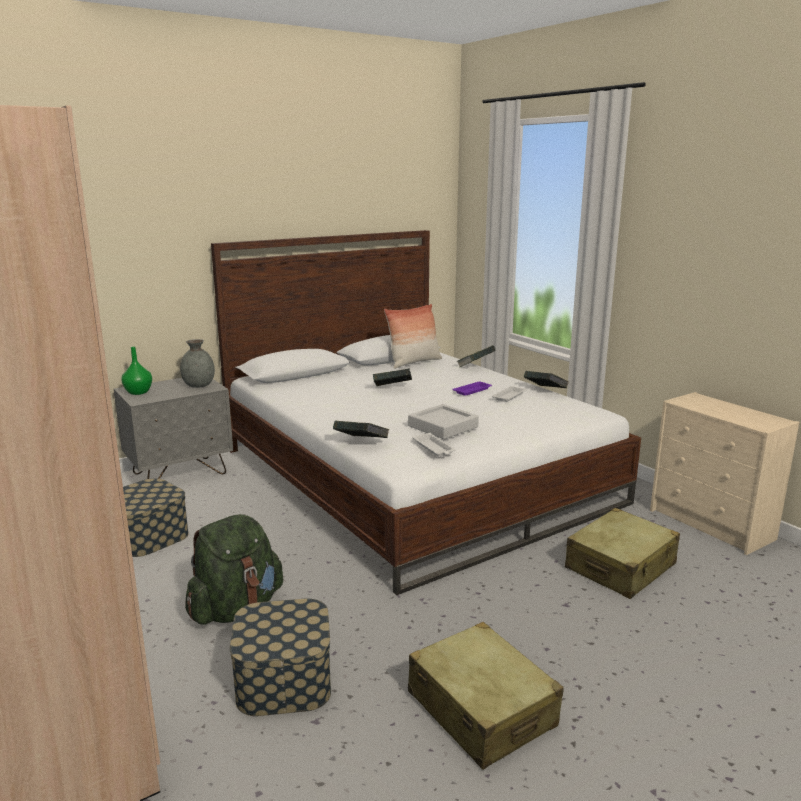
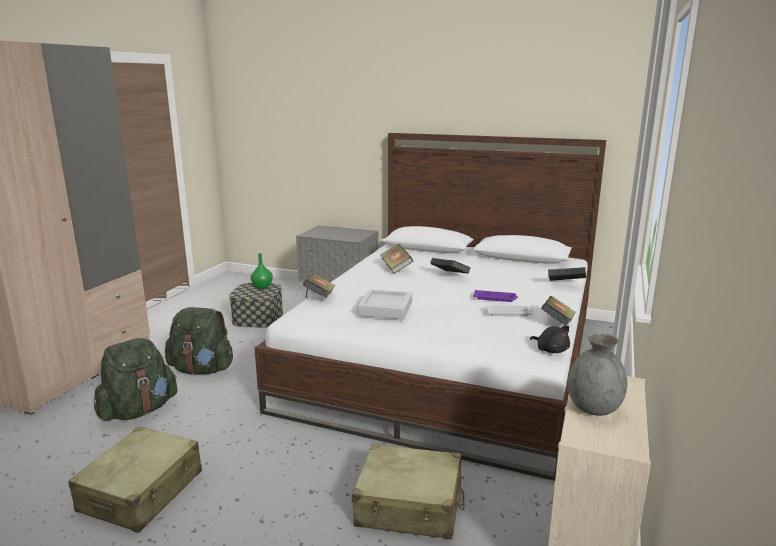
camera: 55 degrees right, 0 degrees up
(138, 392) = (319, 230): green vase -> green vase (262, 287)
(199, 385) = (353, 236): grey vase -> grey vase (594, 408)
(284, 680) = (139, 410): storage box -> green backpack
(334, 398) = (396, 268): none -> book
(414, 362) = (528, 266): pillow -> none
(434, 448) = (336, 317): white tray -> none
(589, 406) = (551, 350): none -> black plush toy

